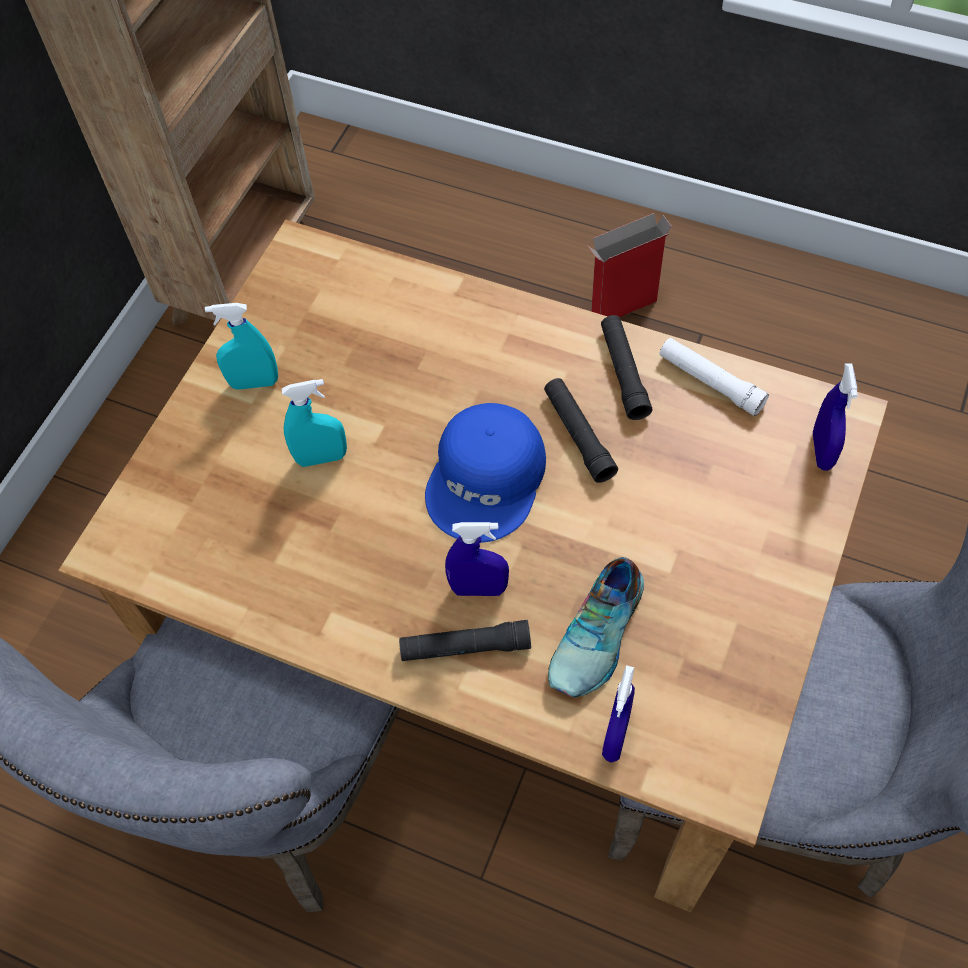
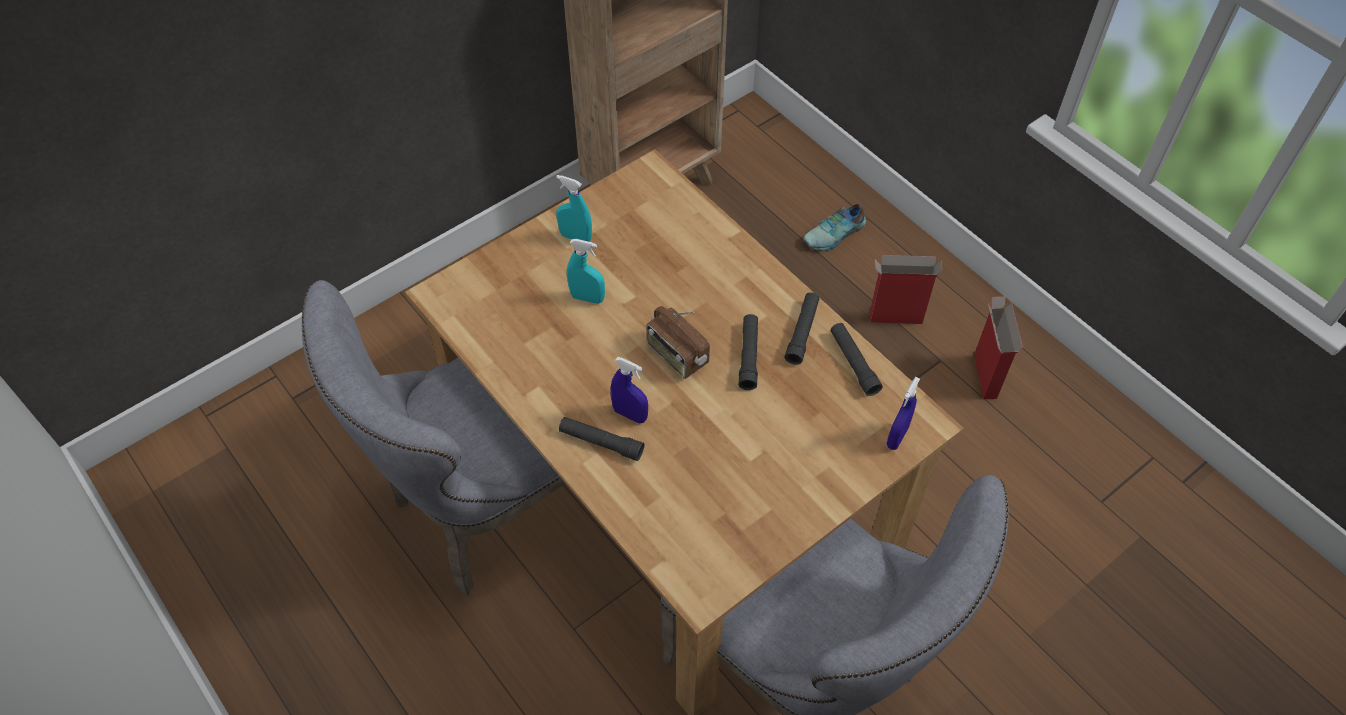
camera: 25 degrees right, 5 degrees down
(488, 479) = (676, 356): blue cap -> radio
(600, 634) = (684, 474): shoe -> shoe (835, 234)
(615, 736) = (655, 534): blue spray bottle -> none
(710, 382) = (853, 363): white flashlight -> black flashlight
(758, 328) = (984, 375): none -> cardboard box

